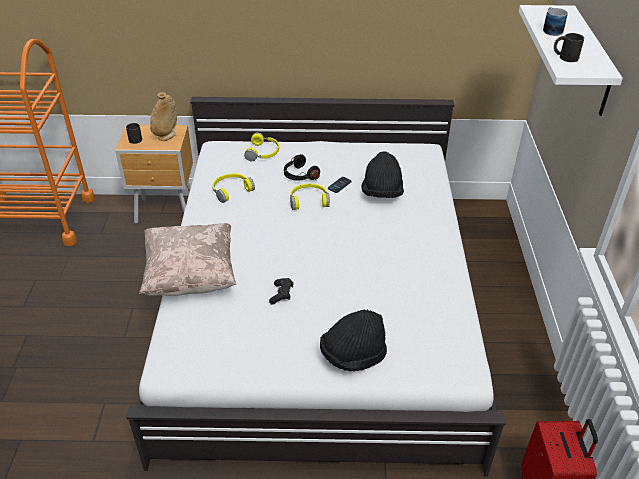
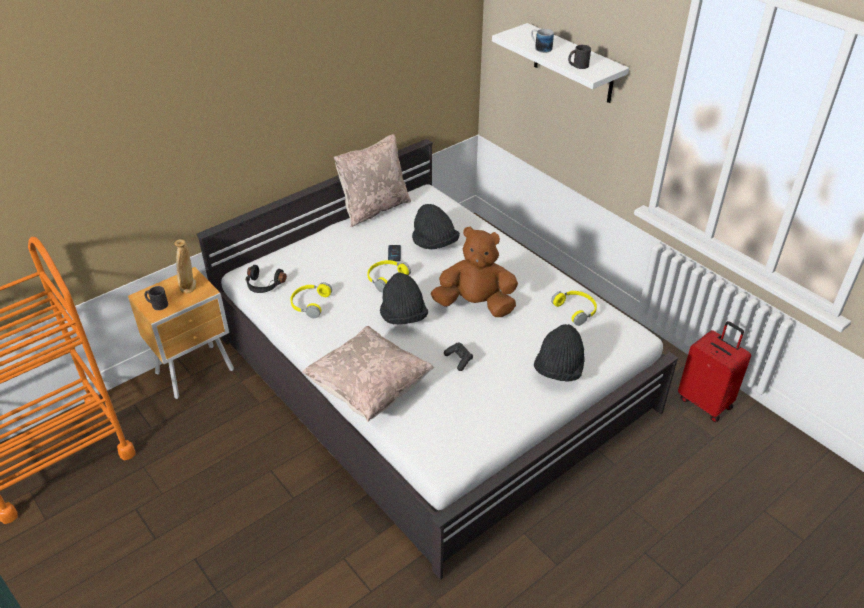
camera: 40 degrees left, 0 degrees up
(263, 152) = (295, 258): yellow headphones -> yellow headphones (576, 310)
(284, 236) = (403, 316): none -> black hat
(299, 175) = (351, 262): black headphones -> black headphones (264, 285)
(352, 260) = (475, 305): none -> brown plush toy
(368, 143) = (374, 208): none -> beige pillow

